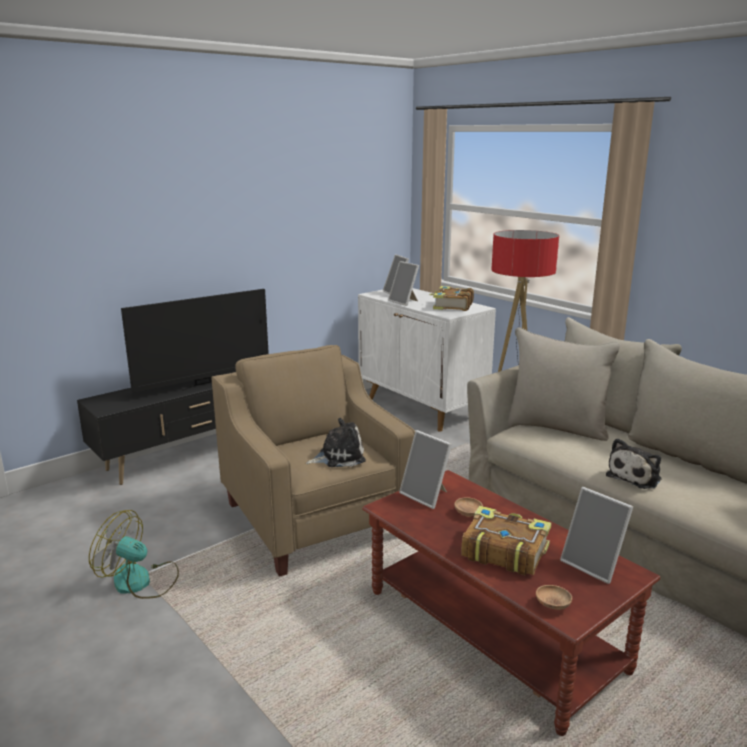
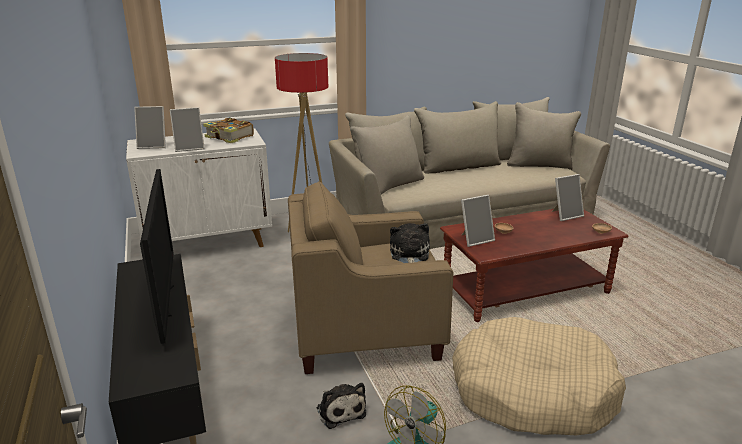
camera: 70 degrees left, 5 degrees up
(240, 656) = (532, 392): none -> beige dog bed
(504, 551) = (548, 232): book -> none
(635, 477) = (473, 184): plush toy -> plush toy (340, 410)

